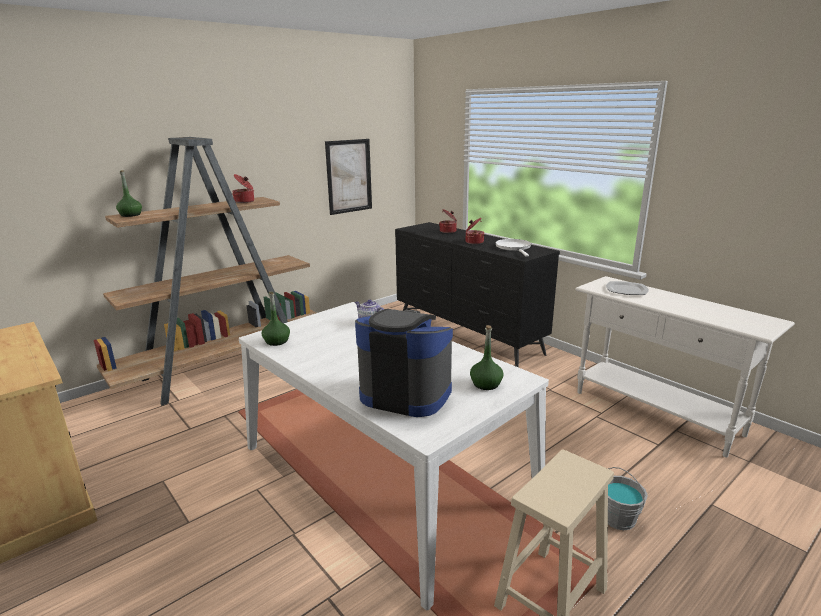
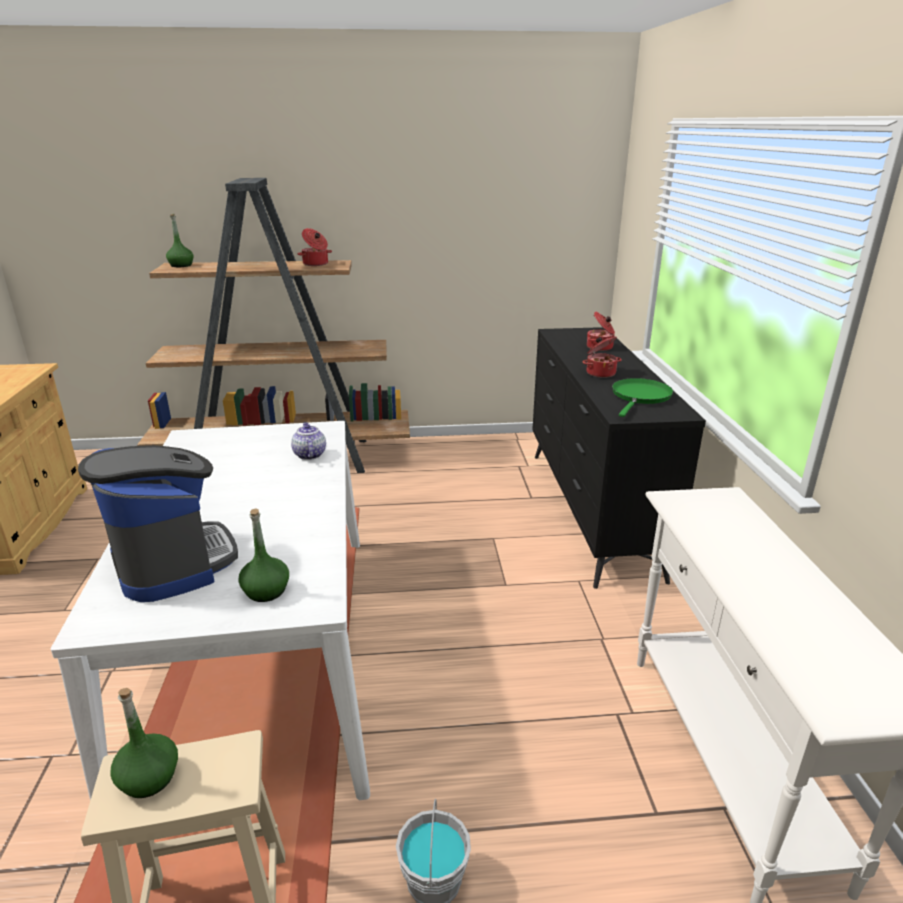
camera: 35 degrees right, 5 degrees up
(276, 341) = (190, 446): green bottle -> green bottle (149, 778)
(349, 176) = (497, 243): picture -> none
(514, 248) = (640, 397): white frying pan -> green frying pan
(626, 290) = (723, 524): plate -> none

